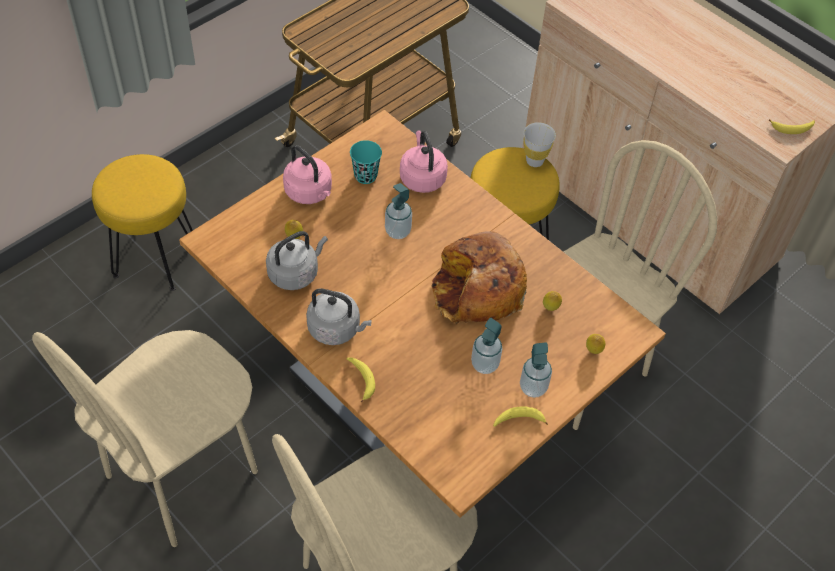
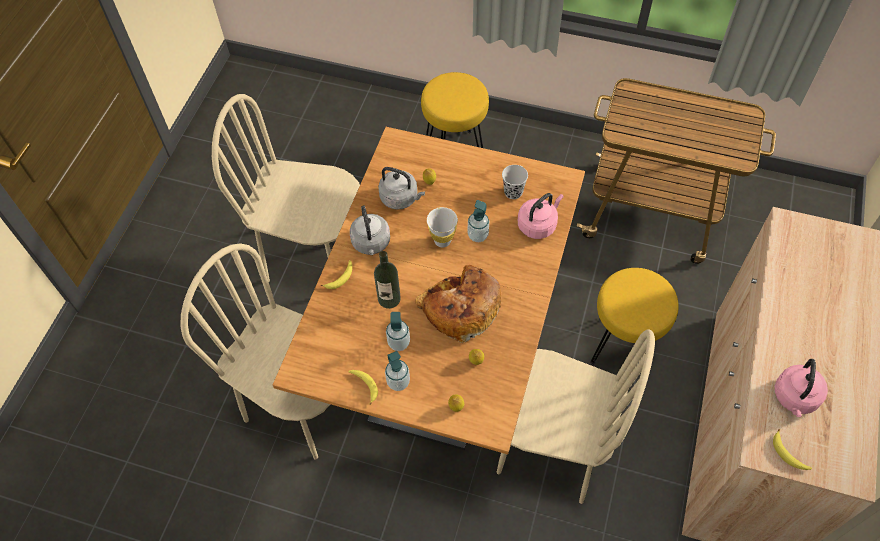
camera: 65 degrees right, 5 degrees up
(310, 193) = (473, 170): pink kettle -> pink kettle (795, 398)
(365, 176) = (513, 192): turquoise cup -> black cup
(422, 347) = (389, 299): none -> bottle
(534, 161) = (665, 304): white cup -> white cup (442, 241)

